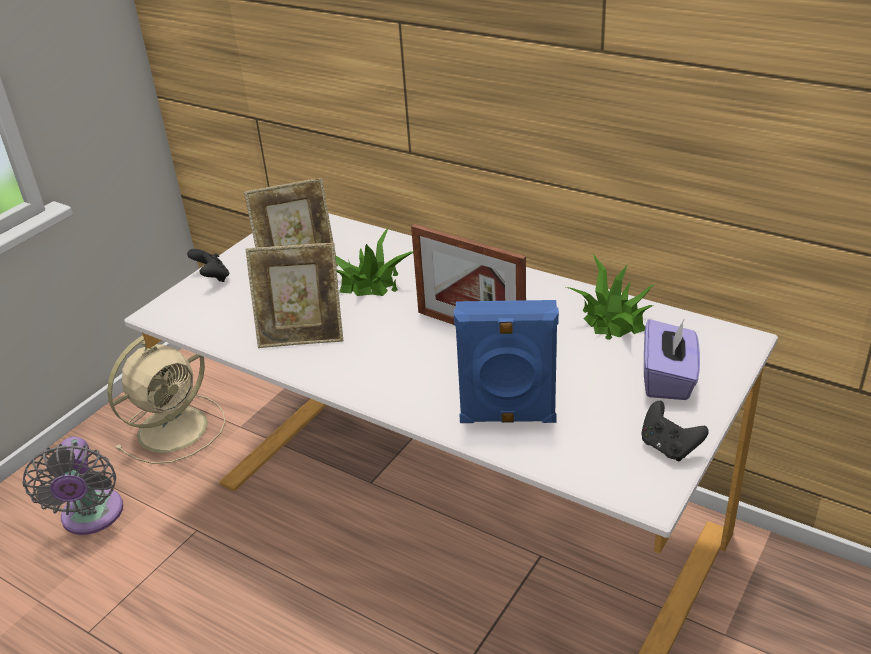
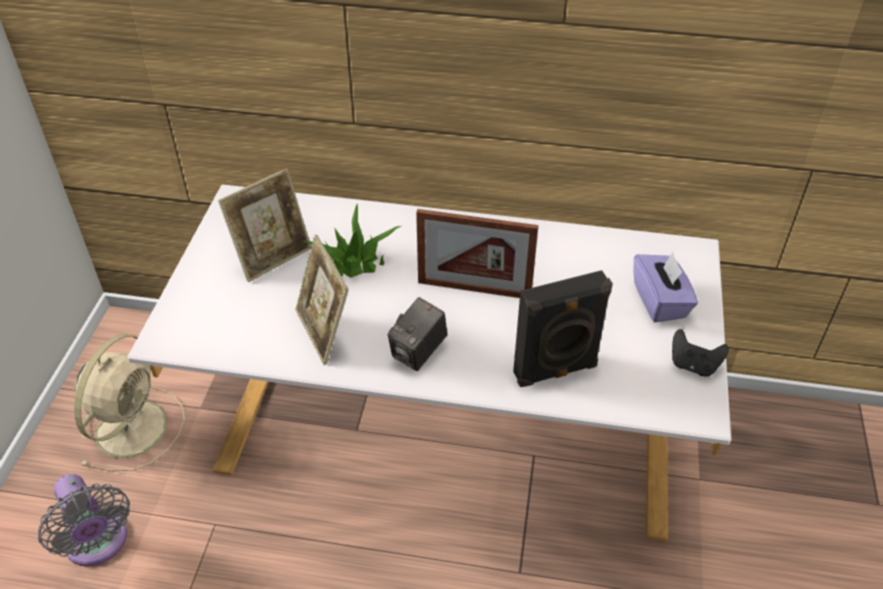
camera: 25 degrees left, 10 degrees up
(212, 278) = (192, 288): black game controller -> none
(302, 335) = (324, 332): picture frame -> picture frame turned 90 degrees clockwise
(378, 371) = (418, 353): none -> camera
(507, 418) = (556, 371): blue speaker -> black speaker
(613, 319) = (587, 252): potted plant -> none

